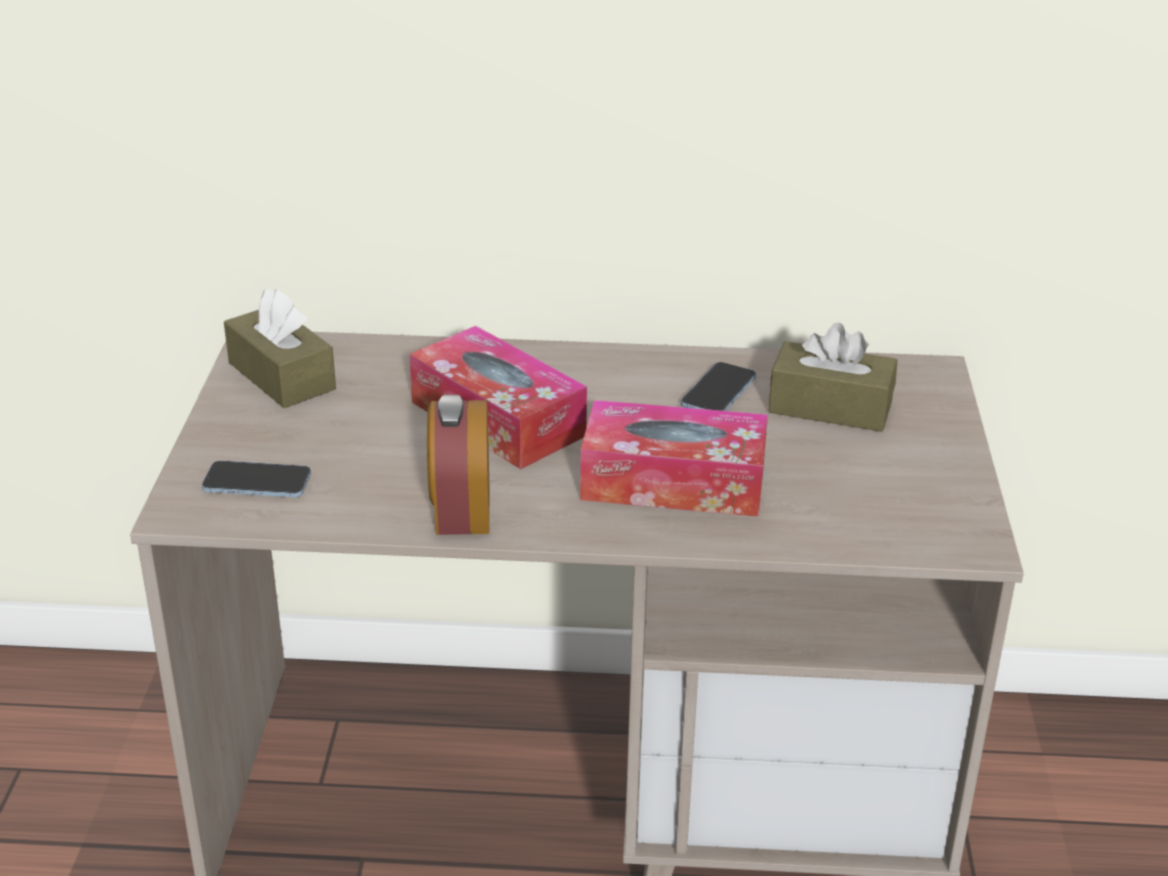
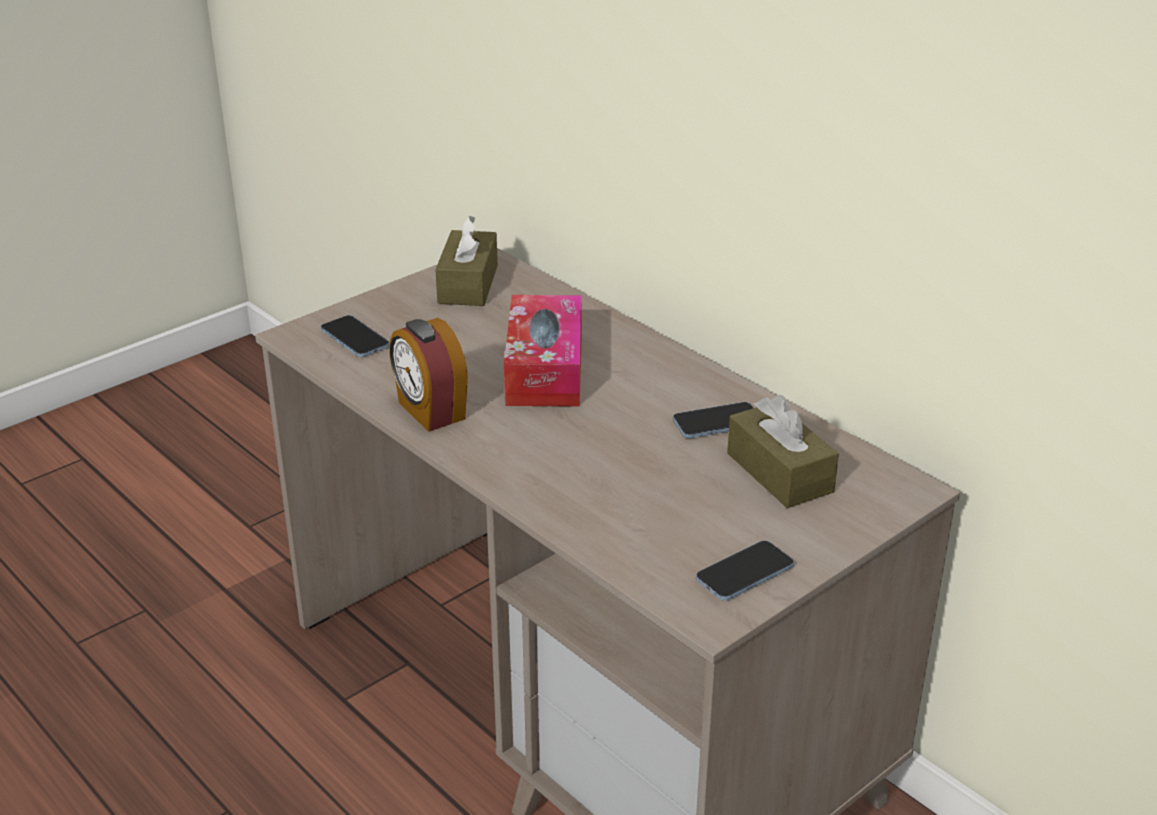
camera: 45 degrees right, 0 degrees up
(460, 511) = (430, 411): alarm clock -> alarm clock turned 75 degrees counterclockwise
(673, 482) = (582, 462): tissue box -> none
(939, 498) = (744, 573): none -> phone

